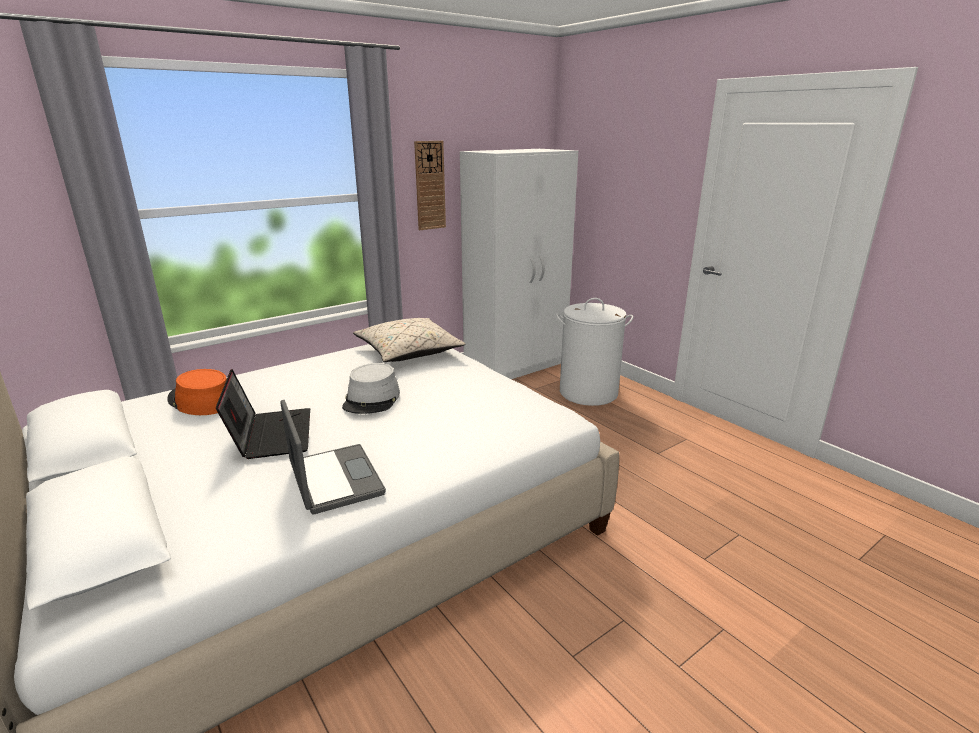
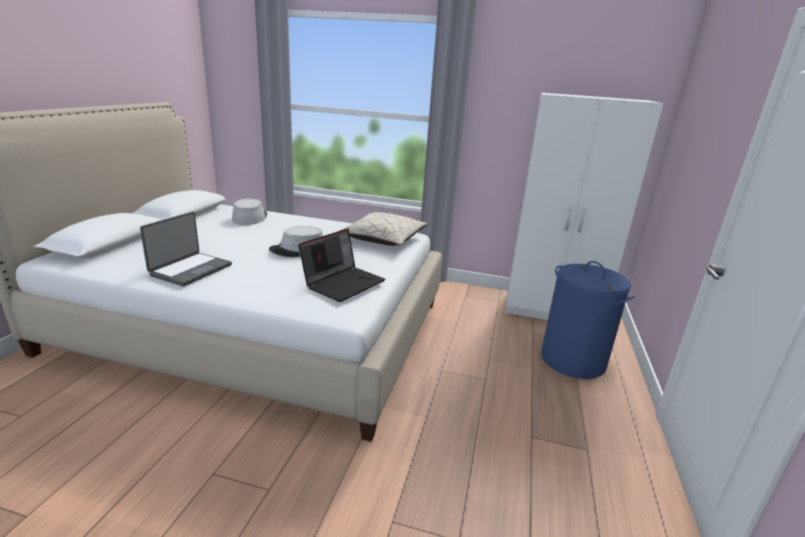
camera: 50 degrees right, 0 degrees up
(201, 400) = (249, 217): orange hat -> grey hat
(271, 434) = (227, 241): laptop -> laptop (343, 283)
(430, 185) = (506, 120): wall clock -> none
(588, 392) = (573, 360): white laundry basket -> blue laundry basket

